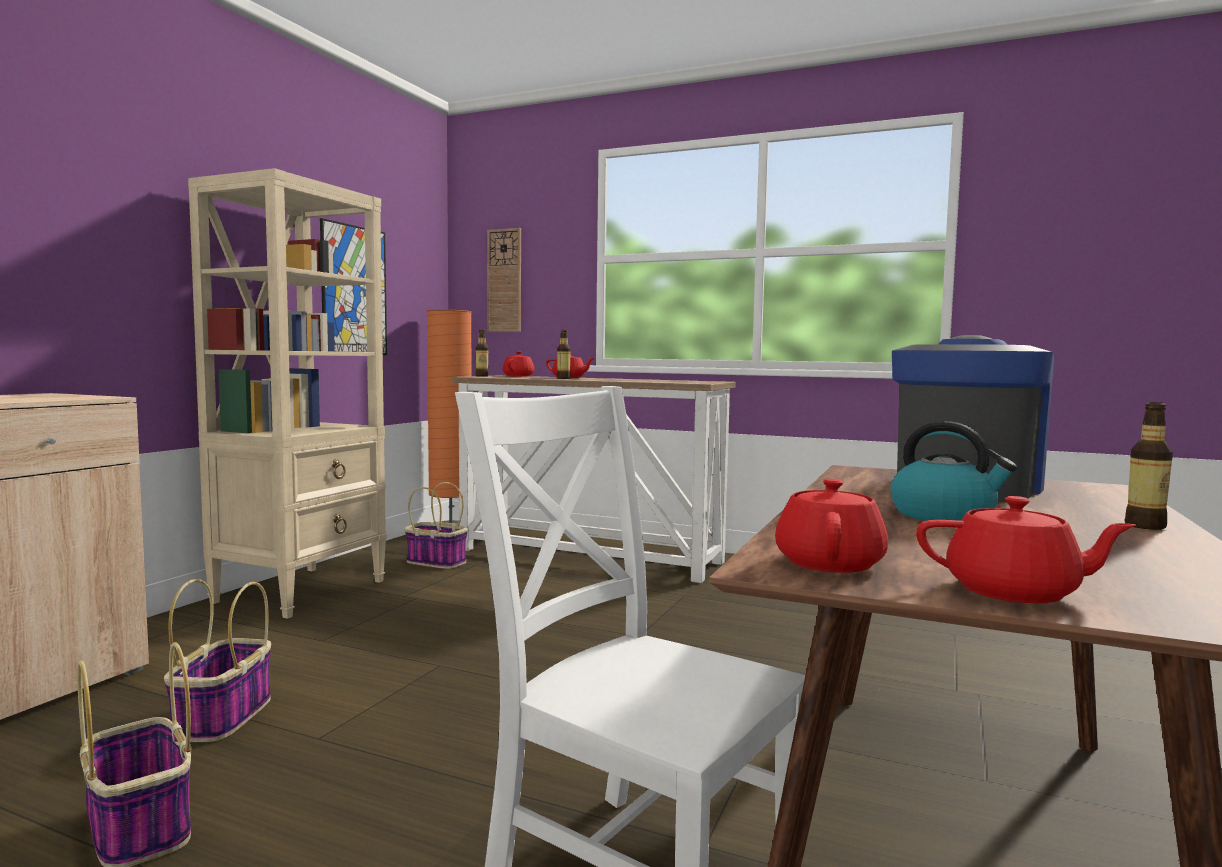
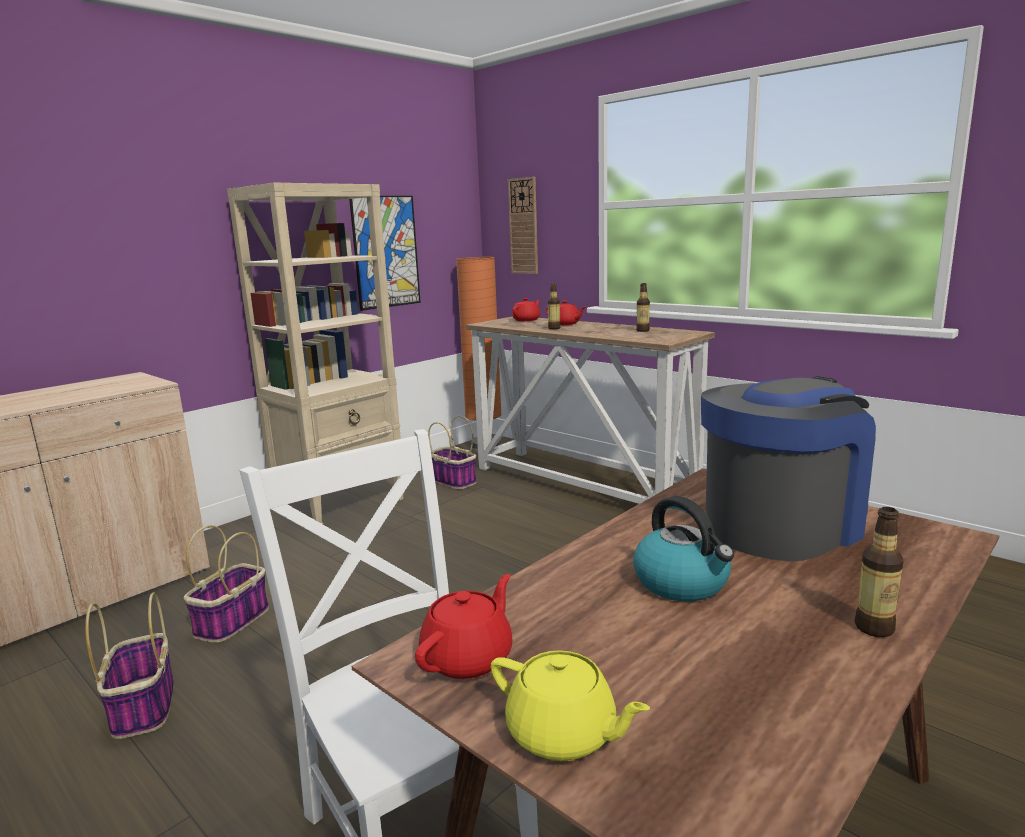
camera: 20 degrees right, 10 degrees up
(482, 376) = (493, 321): bottle -> bottle (642, 330)
(1015, 592) = (563, 734): red teapot -> yellow teapot

